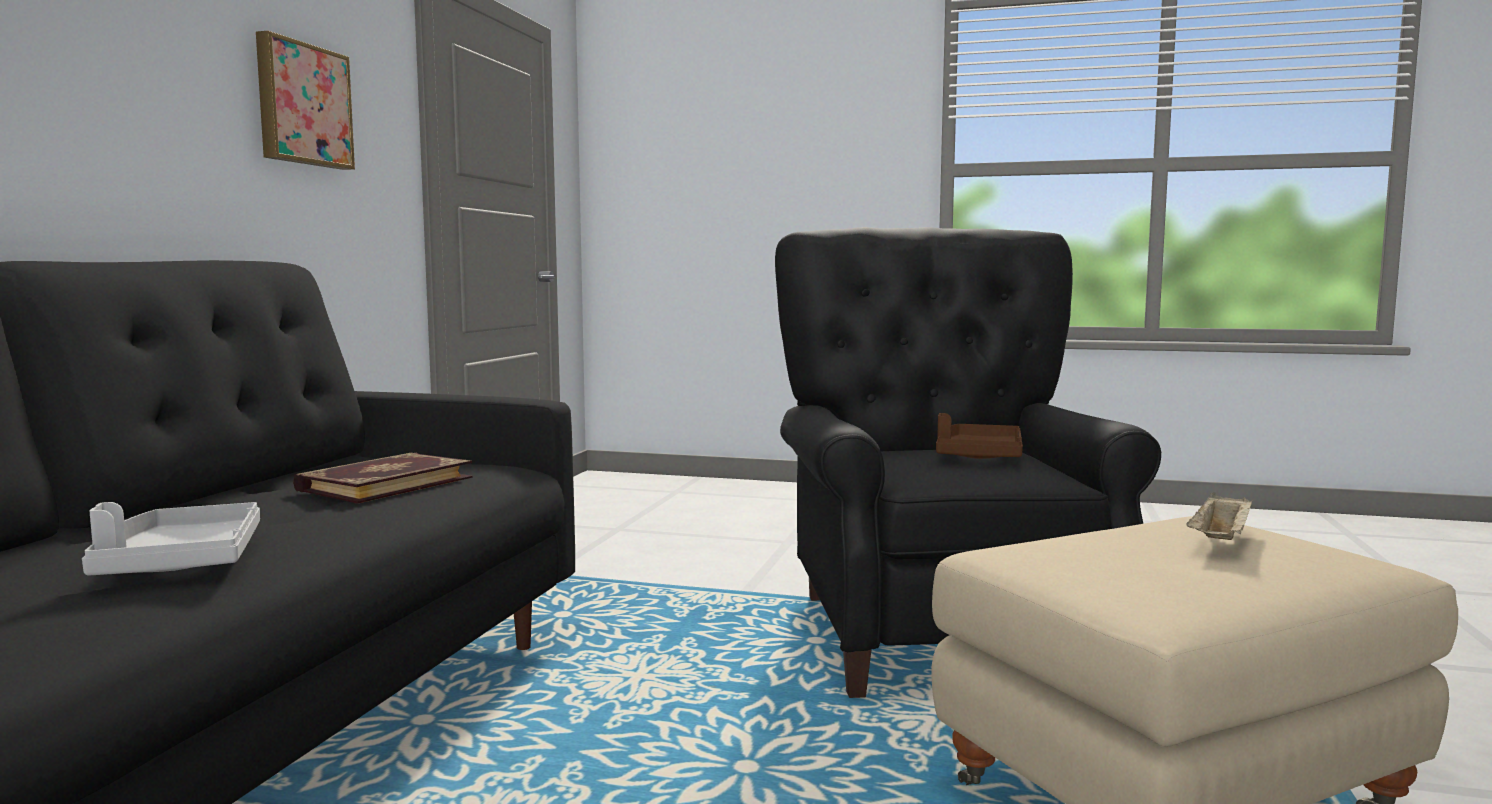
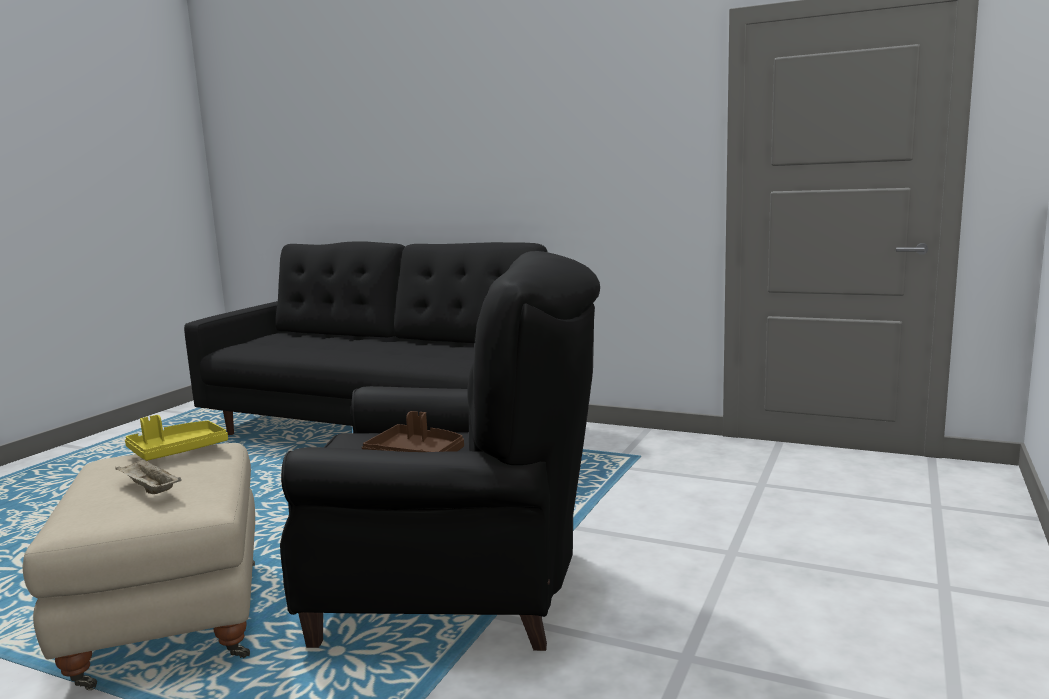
camera: 100 degrees right, 5 degrees up
(181, 562) = (332, 350): grey tray -> none
(302, 105) = (604, 147): picture -> none
(384, 483) = (441, 354): book -> none
(1065, 560) = (177, 451): none -> yellow tray

